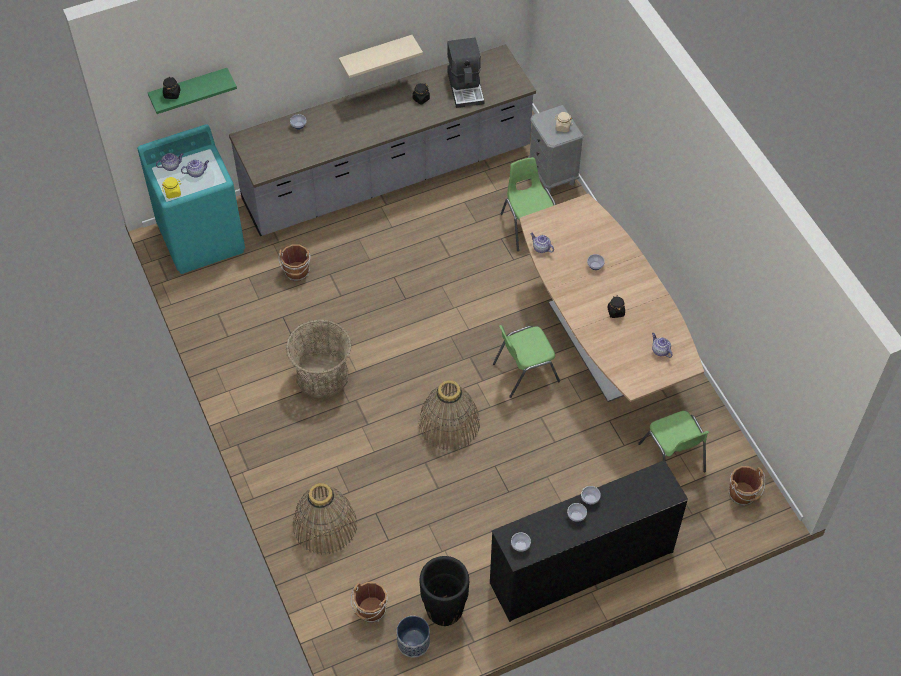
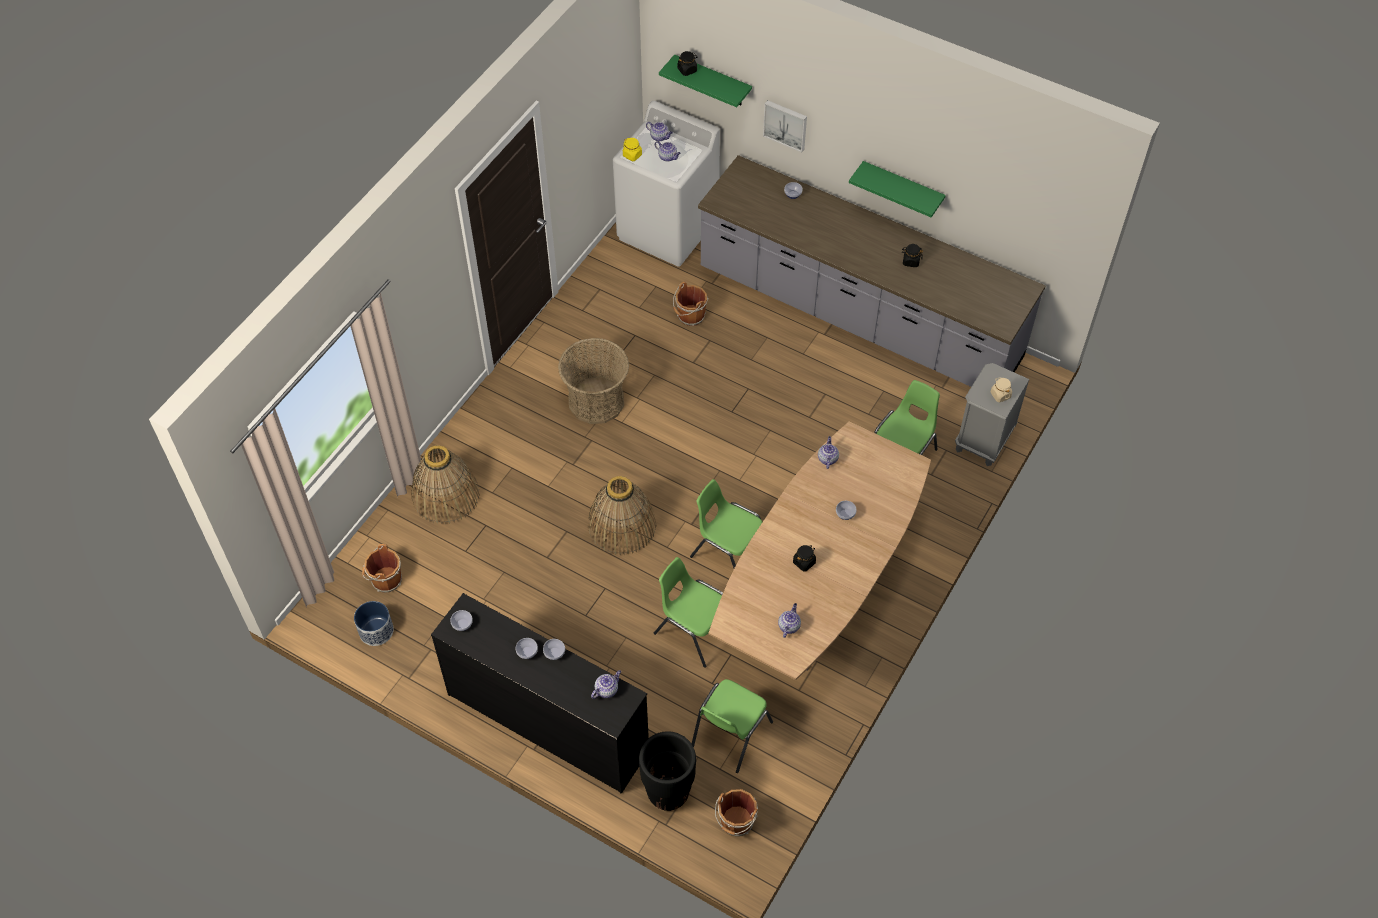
camera: 55 degrees right, 0 degrees up
(202, 238) = (668, 230): turquoise washing machine -> white washing machine
(265, 77) = (786, 124): none -> picture
(376, 55) = (902, 188): beige shelf -> green shelf
(444, 611) = (424, 636): black planter -> black planter (668, 793)
(466, 87) = (959, 286): coffee machine -> none
(572, 431) = (693, 630): none -> green chair
(644, 483) = (607, 689): none -> teapot

